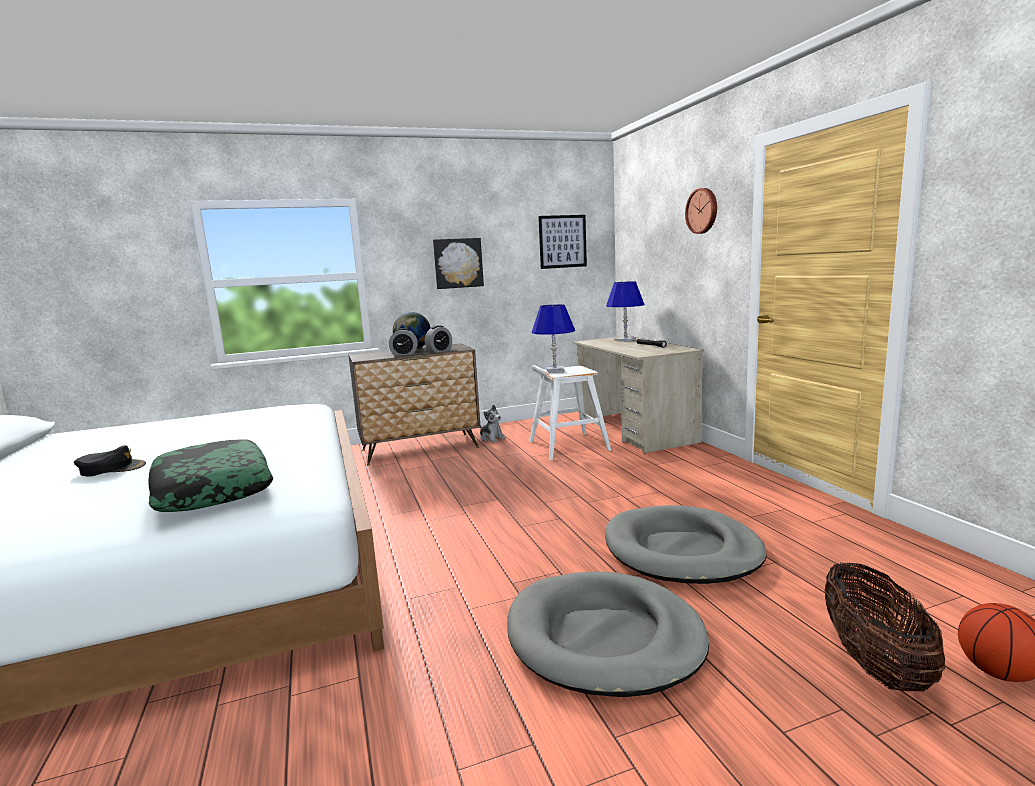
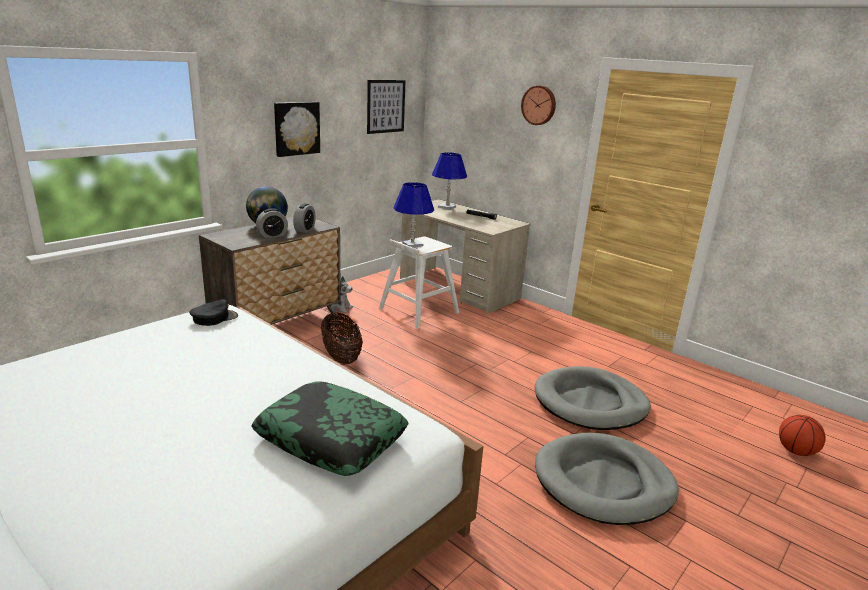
camera: 30 degrees left, 10 degrees up
(112, 468) = (162, 433): black cap -> black cap (214, 318)
(874, 663) = (745, 460): basket -> basket (341, 357)

